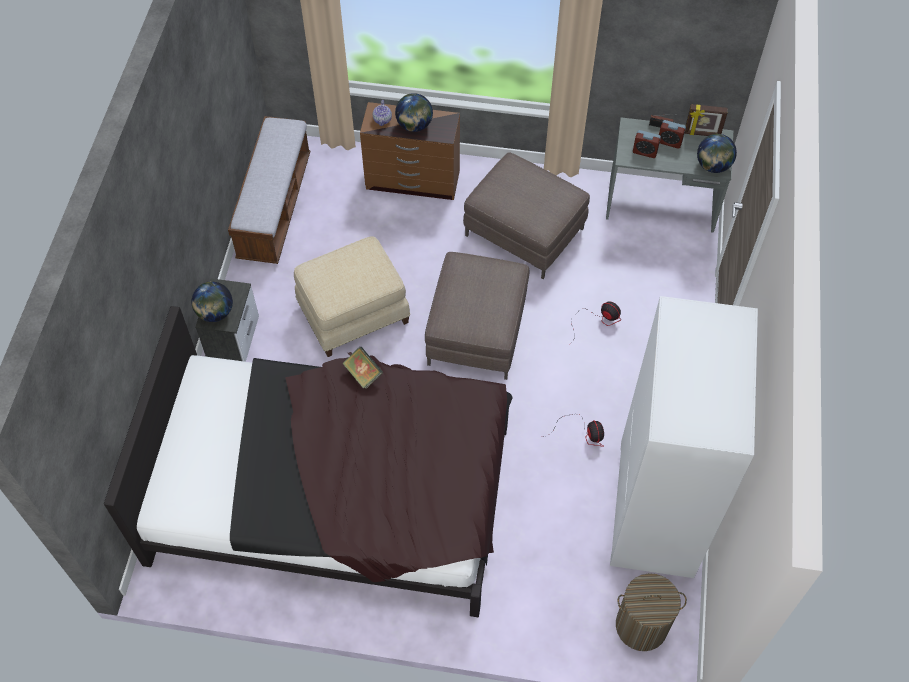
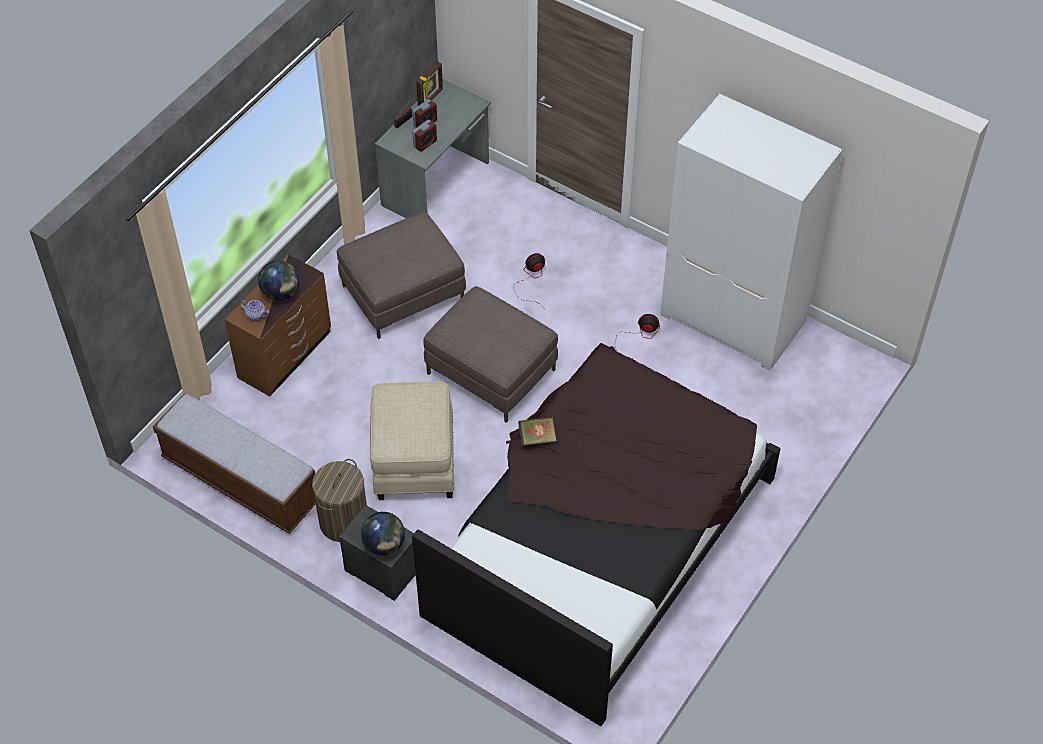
camera: 65 degrees left, 5 degrees down
(641, 625) = (830, 372): laundry basket -> laundry basket (344, 521)
(712, 166) = (470, 107): globe -> none

